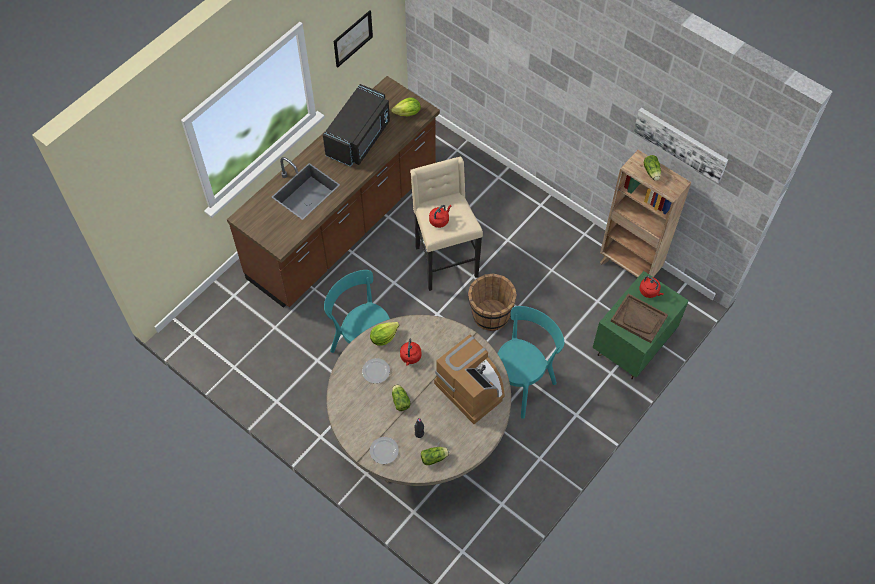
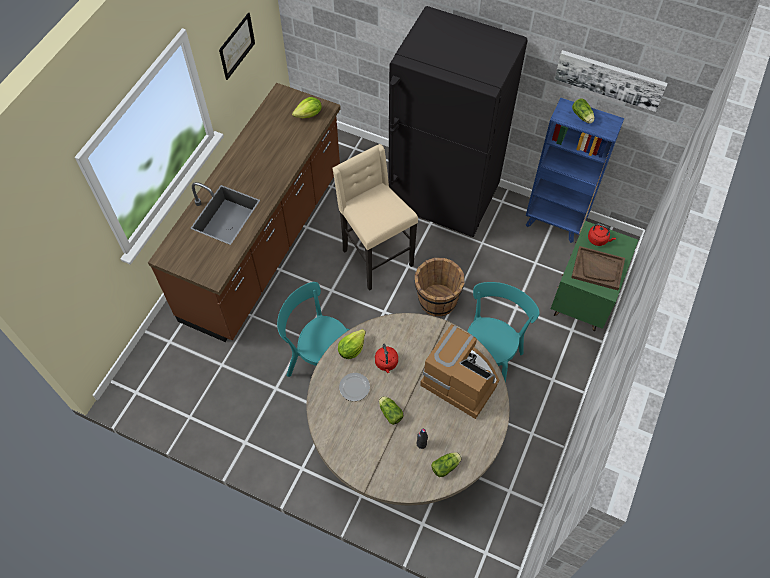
camera: 15 degrees left, 0 degrees up
(359, 138) = (267, 149): black microwave -> none
(383, 450) = (389, 472): plate -> none
(440, 220) = (372, 214): red kettle -> none
(527, 220) = (443, 200): none -> black fridge
(629, 267) = (554, 224): brown bookcase -> blue bookcase

